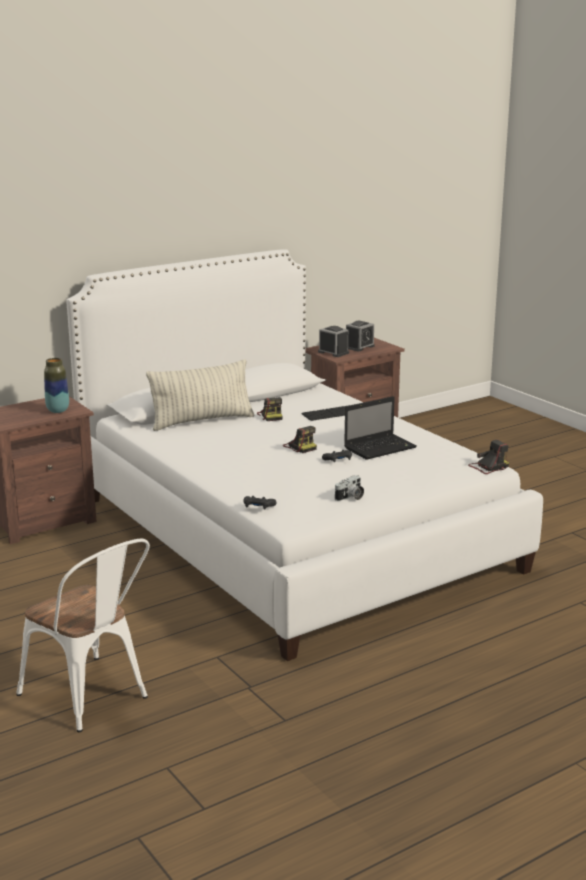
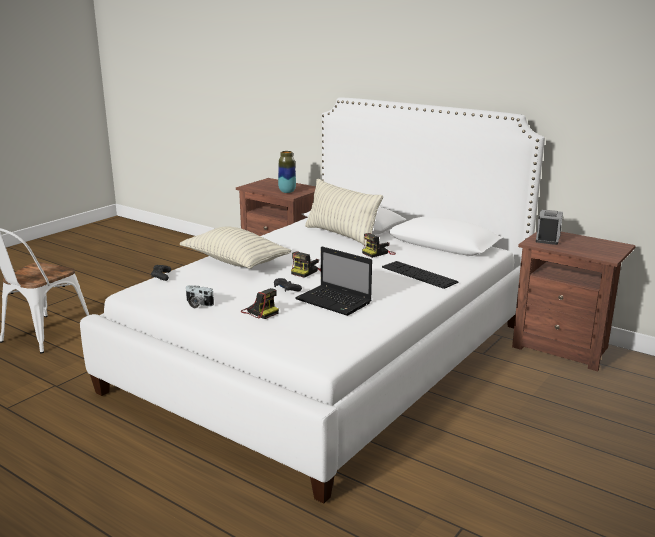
camera: 70 degrees right, 0 degrees up
(240, 472) = (235, 262): none -> pillow
(359, 347) = (585, 246): alarm clock -> none
(488, 467) = (318, 357): camera -> camera (260, 311)

